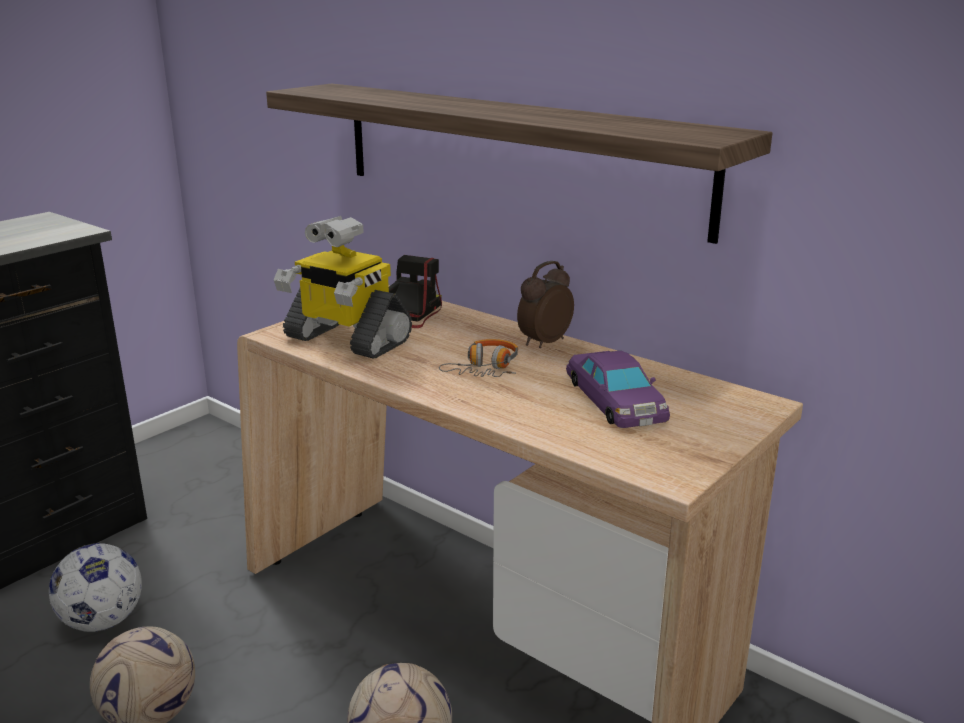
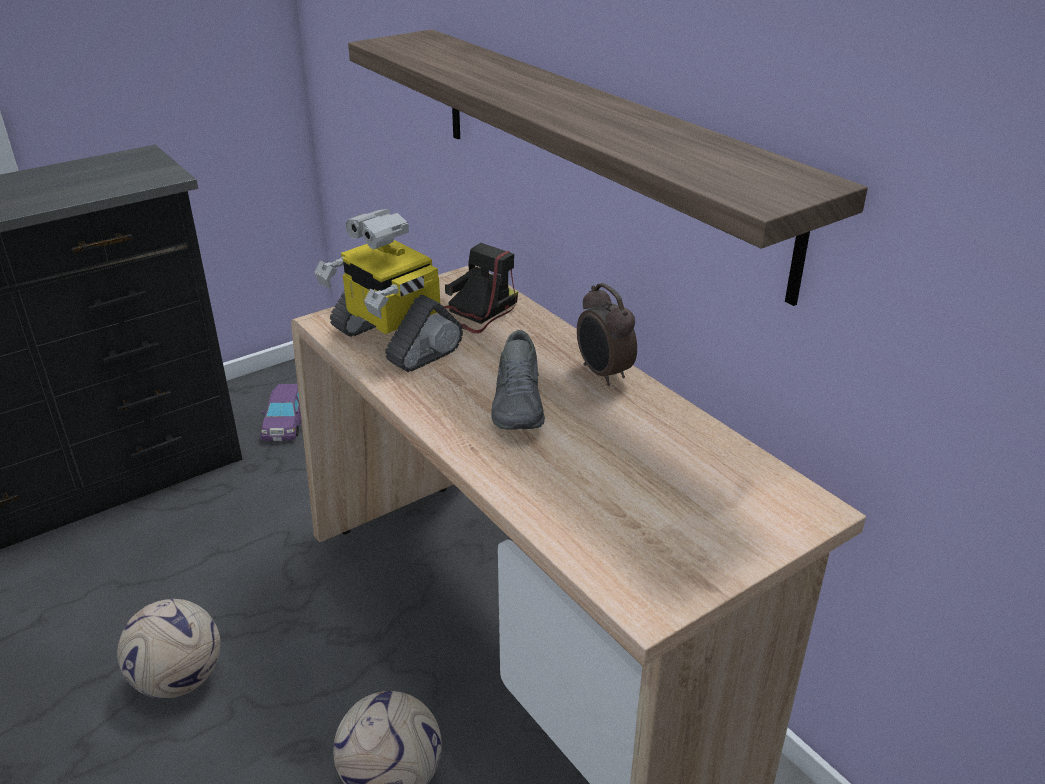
camera: 15 degrees right, 10 degrees up
(103, 621) = (169, 567): football -> none
(485, 369) = (519, 405): headphones -> grey shoe
(543, 342) = (603, 374): alarm clock -> alarm clock turned 90 degrees counterclockwise
(615, 399) = (641, 474): purple toy car -> purple toy car (285, 418)

